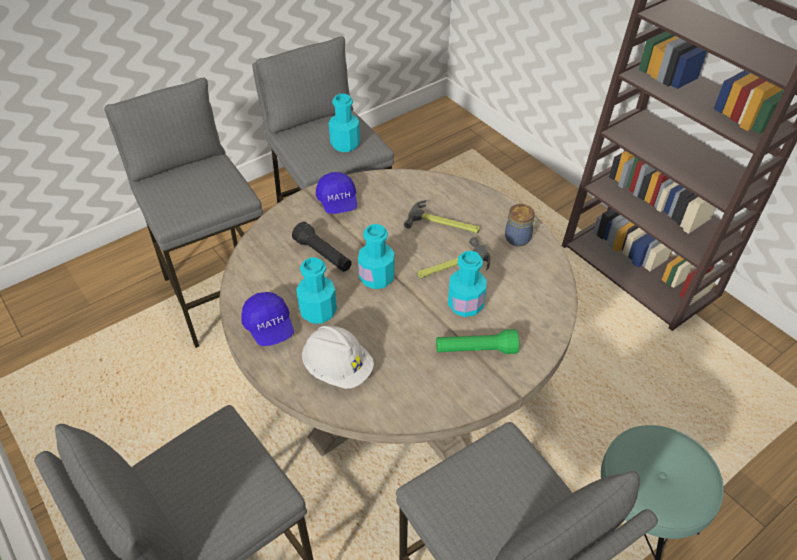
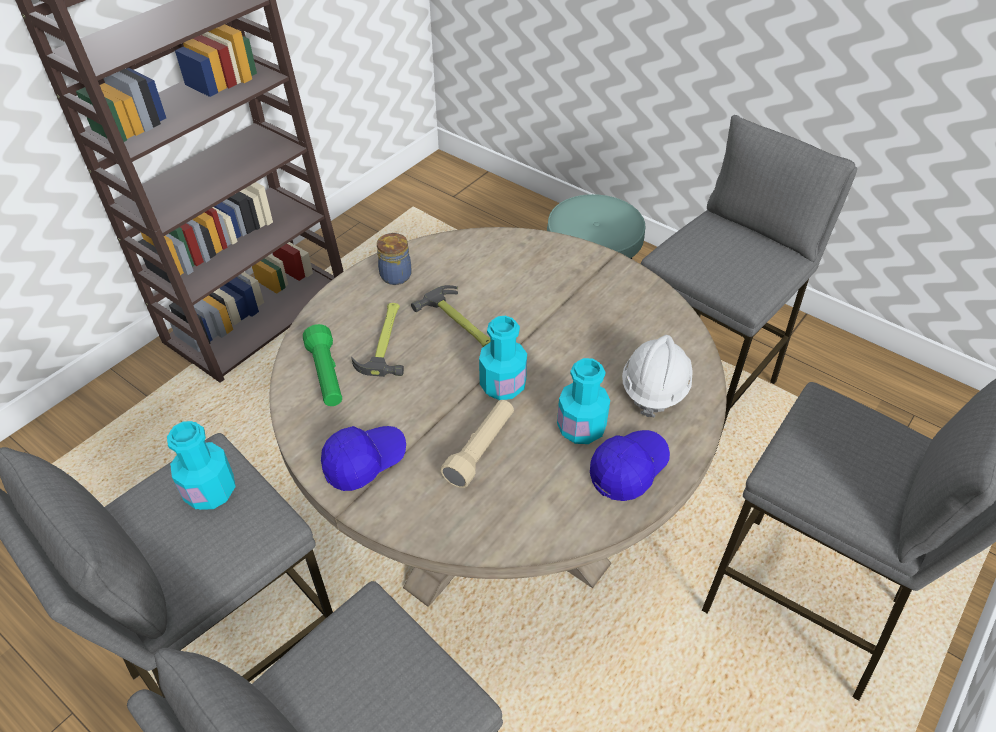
camera: 105 degrees left, 0 degrees up
(323, 255) = (481, 449): black flashlight -> beige flashlight
(465, 305) = (517, 303): turquoise bottle -> none
(475, 350) = (576, 287): green flashlight -> green flashlight (326, 375)

